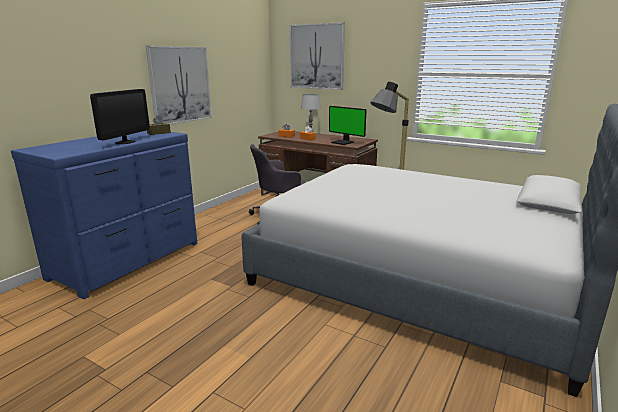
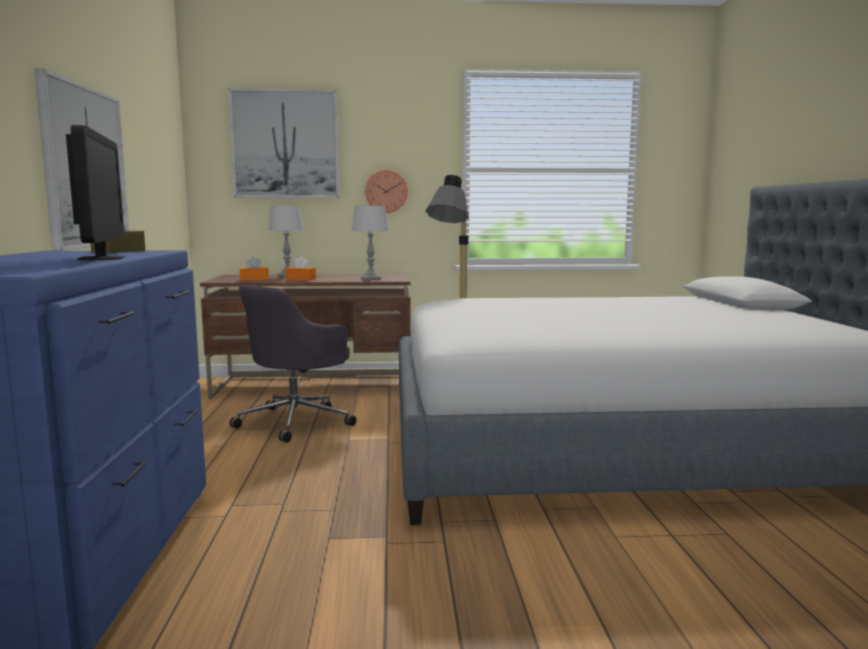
camera: 35 degrees left, 10 degrees down
(343, 142) = (371, 278): monitor -> grey table lamp
(369, 86) = (386, 191): none -> wall clock

